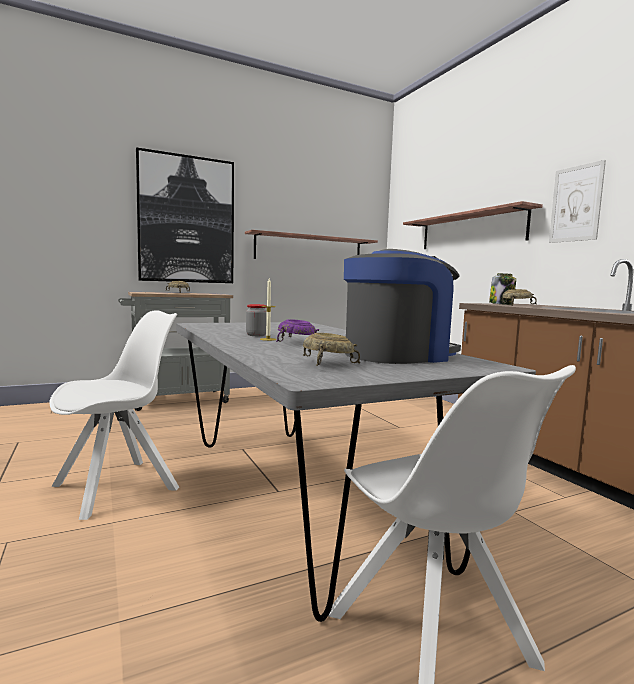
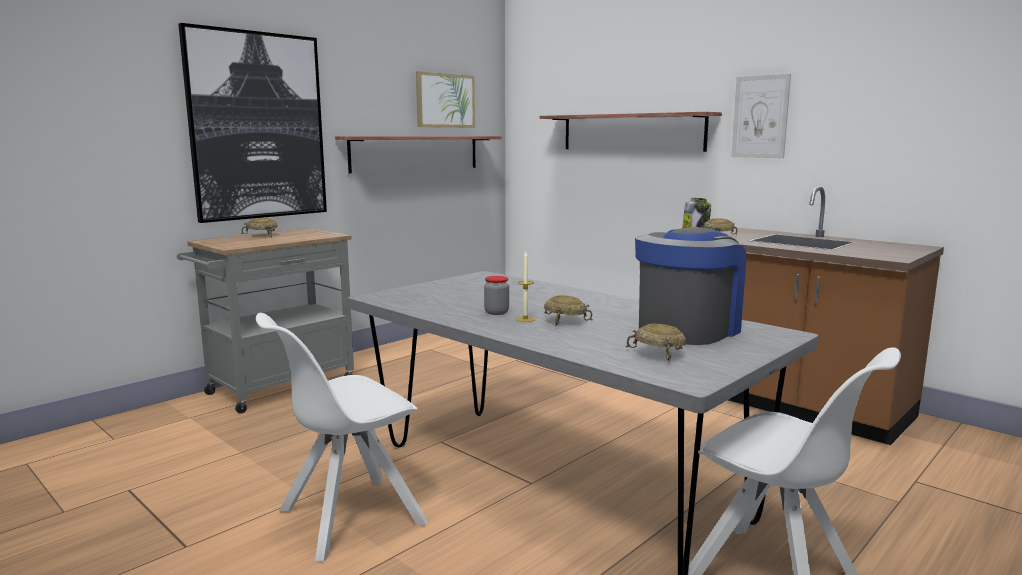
camera: 20 degrees left, 5 degrees up
(118, 487) = (349, 517): white chair -> white chair turned 150 degrees counterclockwise
(295, 343) = (564, 322): purple bowl -> beige bowl
(336, 213) = (445, 100): none -> picture

